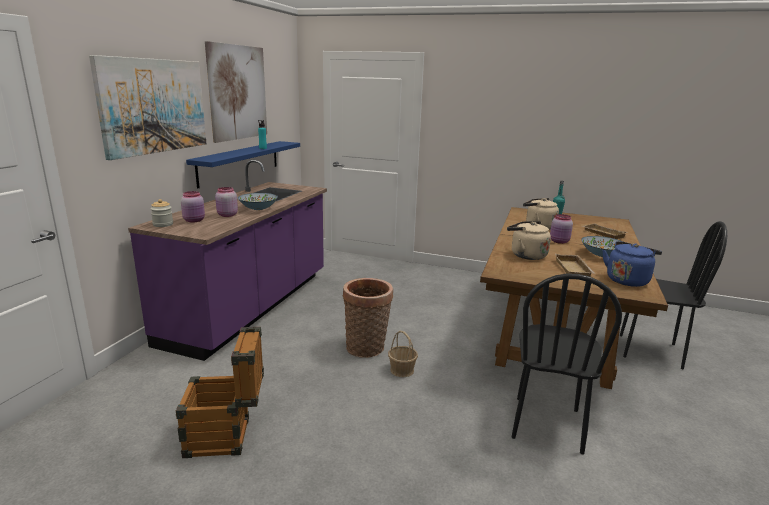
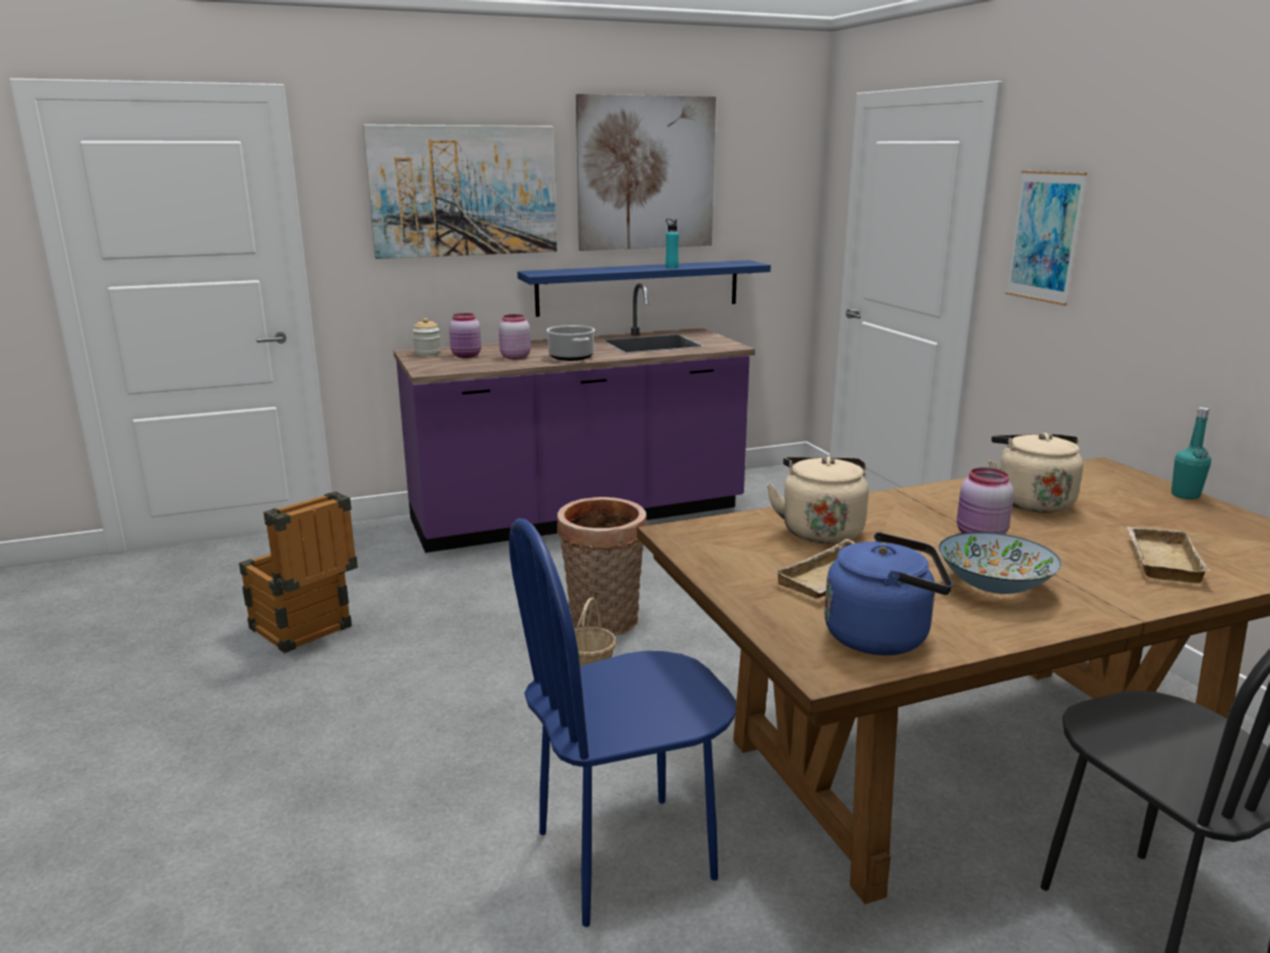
camera: 50 degrees right, 0 degrees up
(258, 209) = (571, 357): bowl -> cooking pot
(458, 121) = (1045, 236): none -> picture
(546, 424) = (626, 856): black chair -> blue chair

